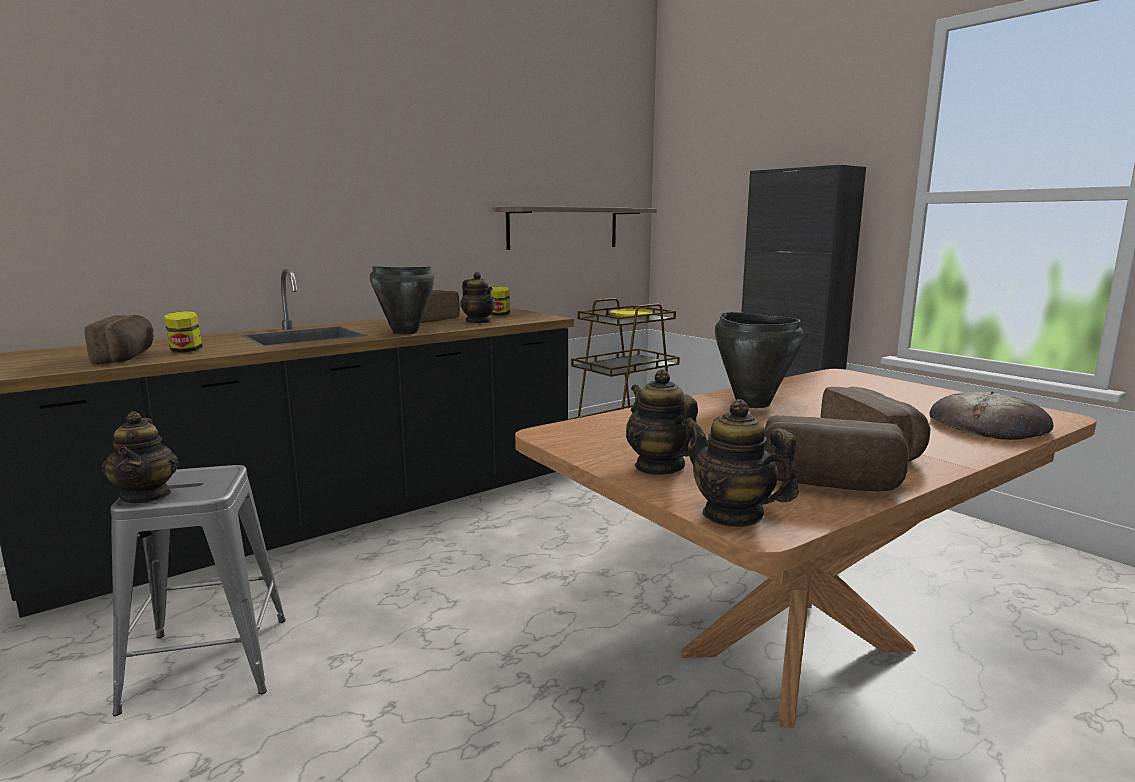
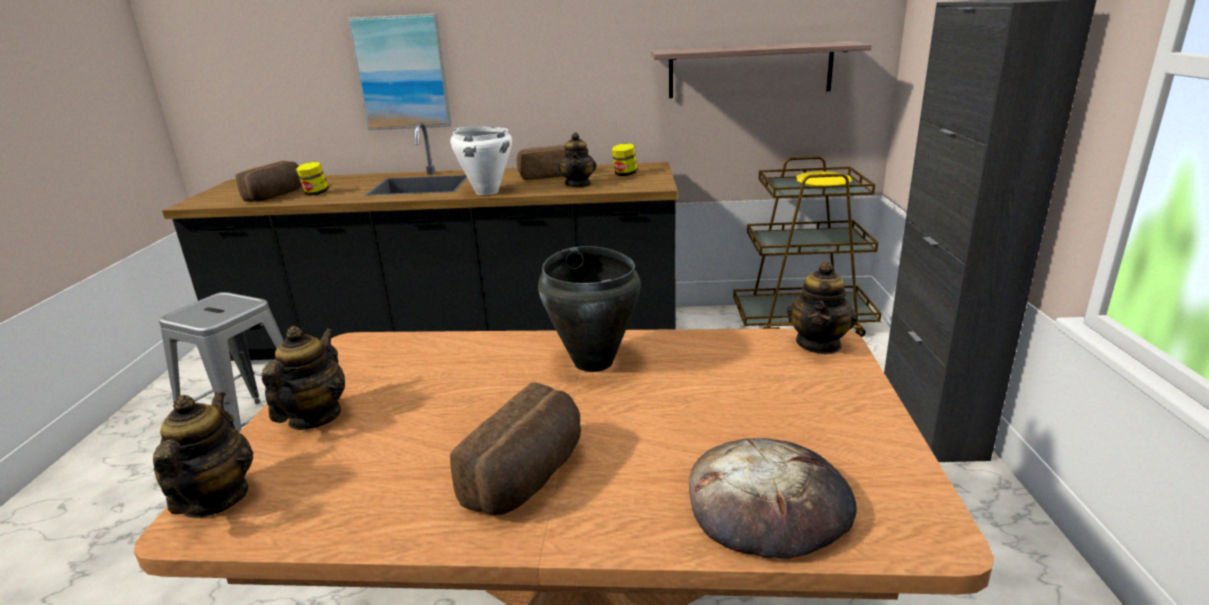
camera: 40 degrees right, 10 degrees up
(147, 495) = (183, 313): teapot -> teapot (819, 344)
(248, 216) = (402, 73): none -> picture
(404, 332) = (487, 192): black cooking pot -> white cooking pot
(828, 484) = (359, 504): bread -> none

